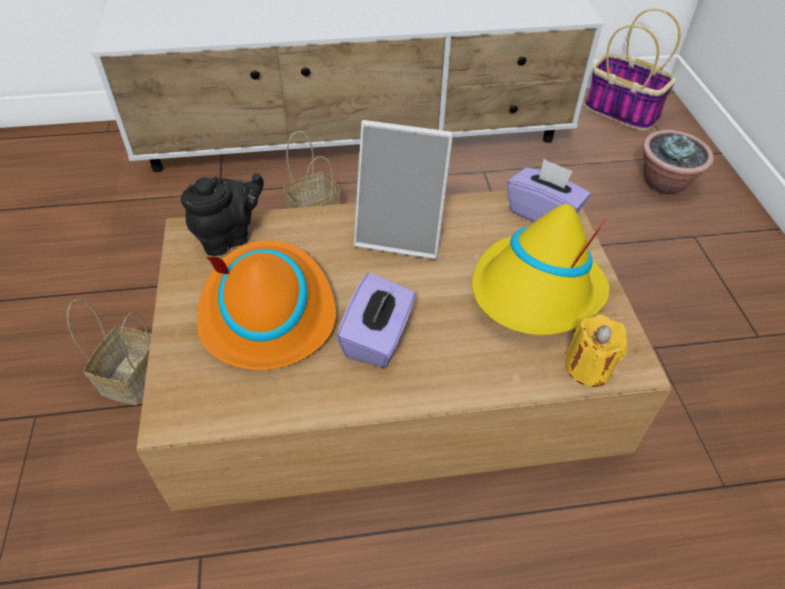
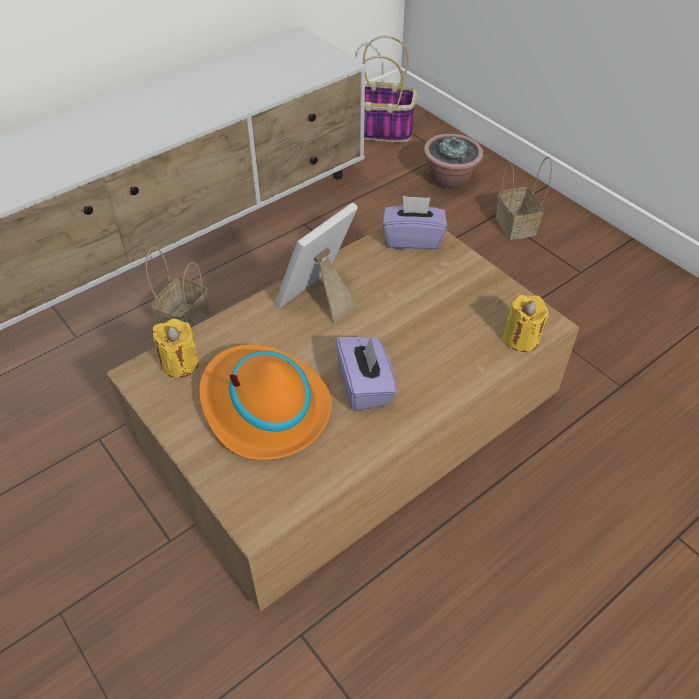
camera: 30 degrees left, 0 degrees up
(132, 380) = (129, 536): basket -> basket (517, 226)
(229, 237) = (180, 363): black teapot -> yellow candle
(401, 233) = (320, 299): picture frame -> picture frame turned 150 degrees clockwise
(536, 292) = (450, 301): yellow hat -> none

